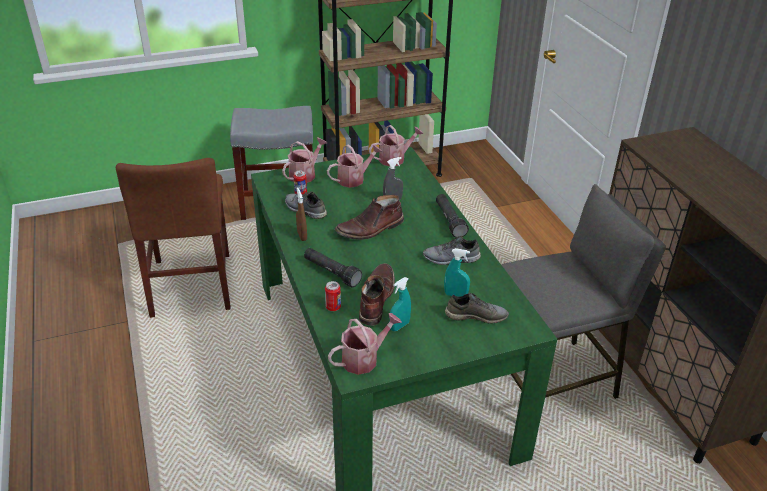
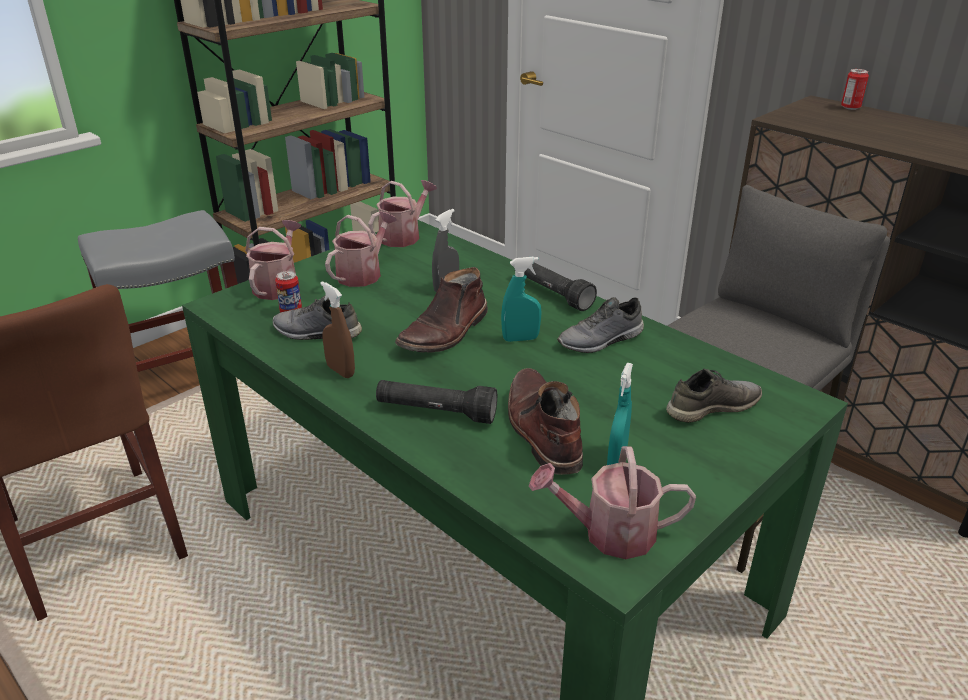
camera: 25 degrees left, 5 degrees down
(333, 307) = (484, 465): can -> can (850, 107)
(364, 358) = (609, 533): watering can -> watering can turned 120 degrees counterclockwise
(455, 295) = (655, 387): turquoise spray bottle -> turquoise spray bottle (520, 339)

